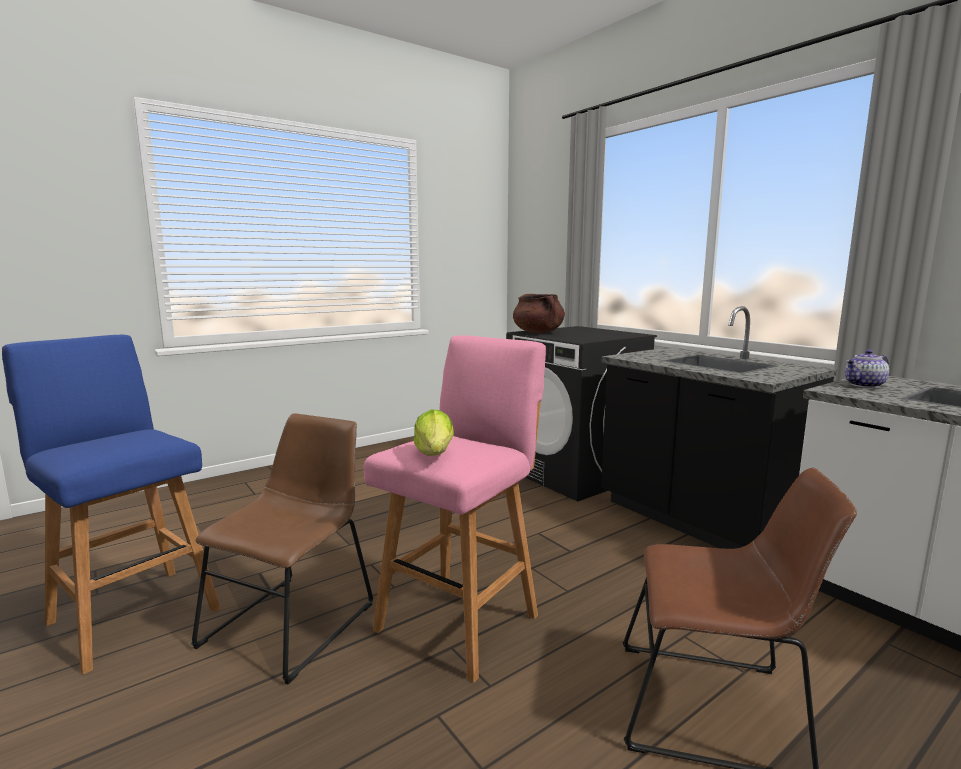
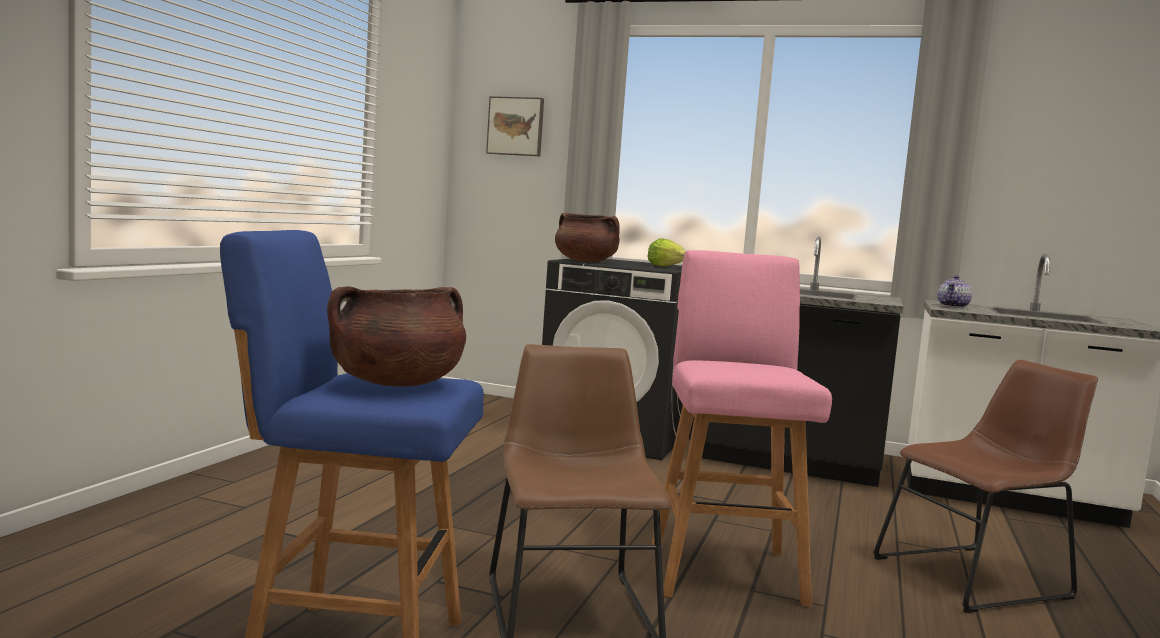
camera: 35 degrees left, 5 degrees down
(115, 443) = (396, 383): none -> brown cooking pot
(435, 454) = (758, 371): lettuce -> lettuce (665, 267)
(542, 224) = (516, 126): none -> picture

